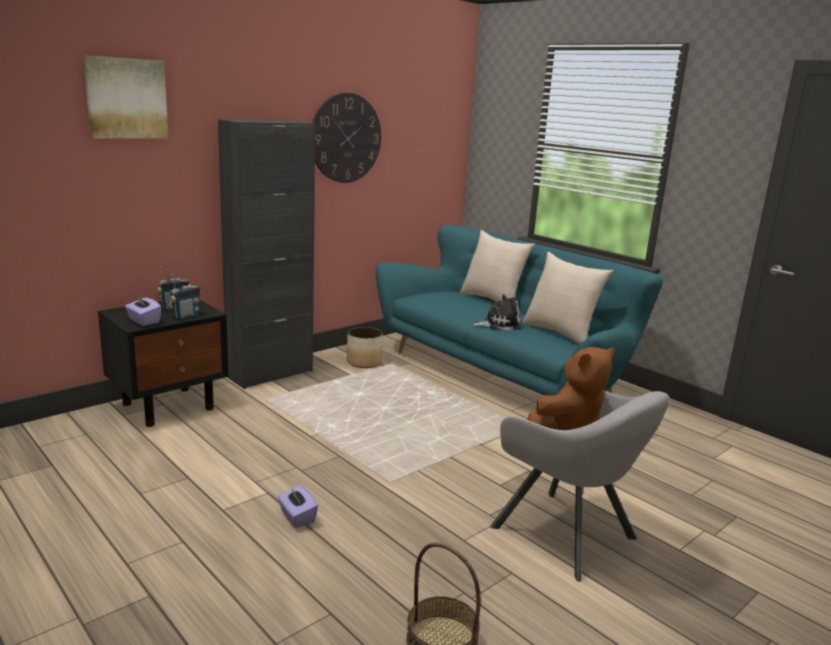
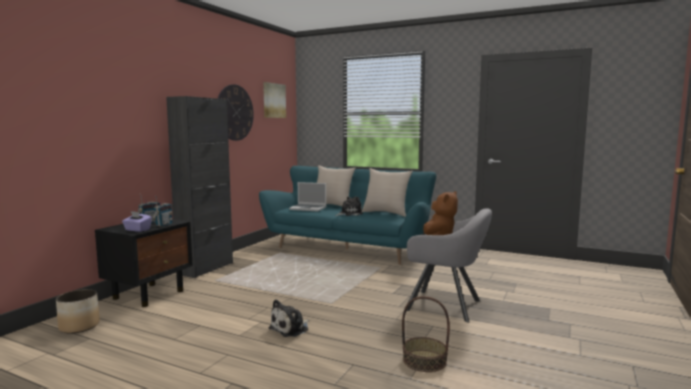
camera: 20 degrees left, 10 degrees down
(126, 98) = (110, 81): picture -> picture (273, 100)
(297, 517) = (291, 329): purple tissue box -> plush toy
(364, 362) = (262, 254): planter -> planter (79, 326)
(446, 301) = (308, 208): none -> laptop

